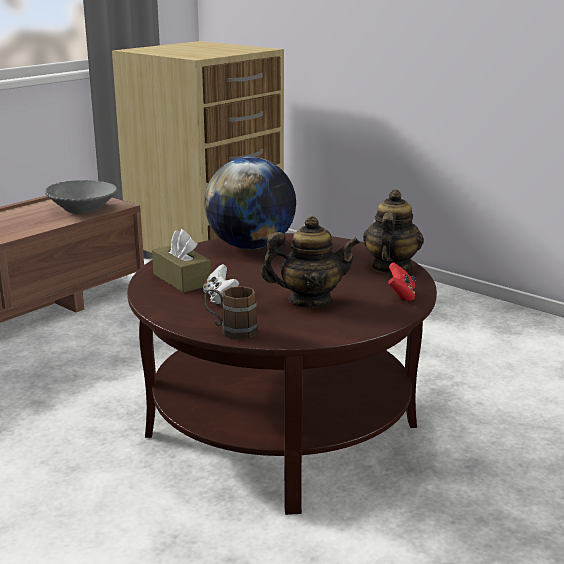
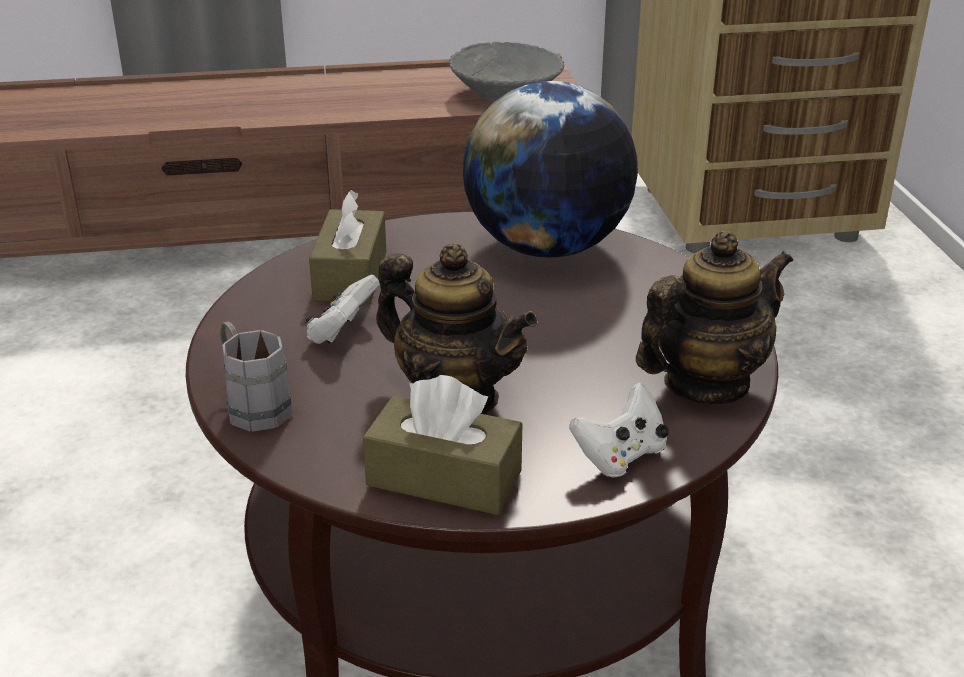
camera: 40 degrees right, 10 degrees up
(231, 331) = (252, 404): brown mug -> grey mug
(353, 323) = (444, 478): none -> brown tissue box
(401, 295) = (620, 456): red game controller -> white game controller

